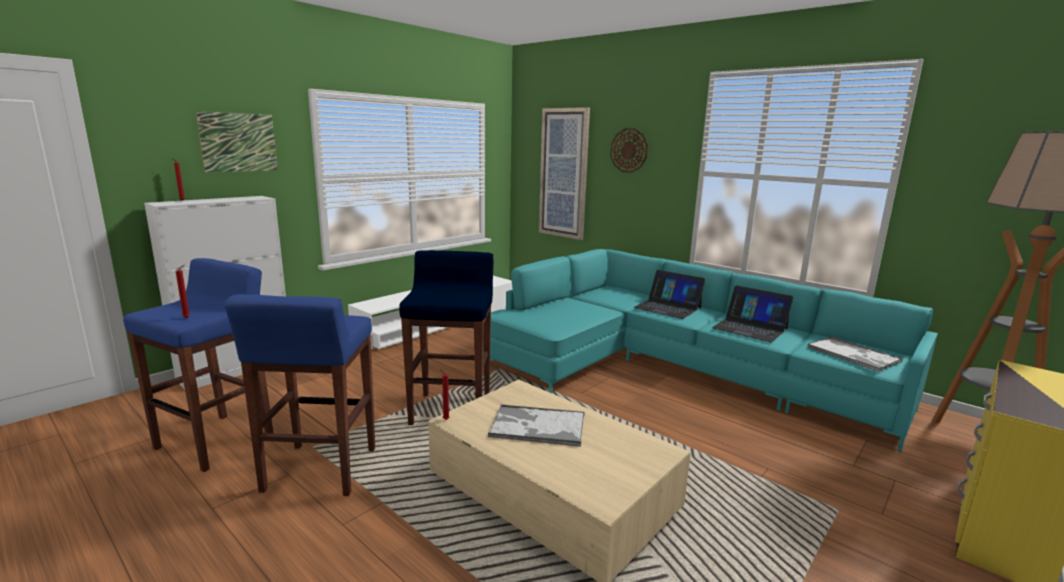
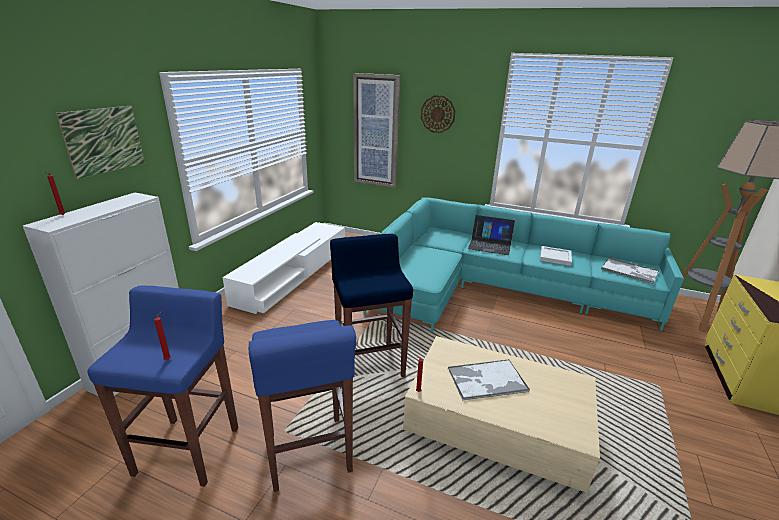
camera: 20 degrees left, 10 degrees up
(750, 328) = (555, 257): laptop -> white tray

